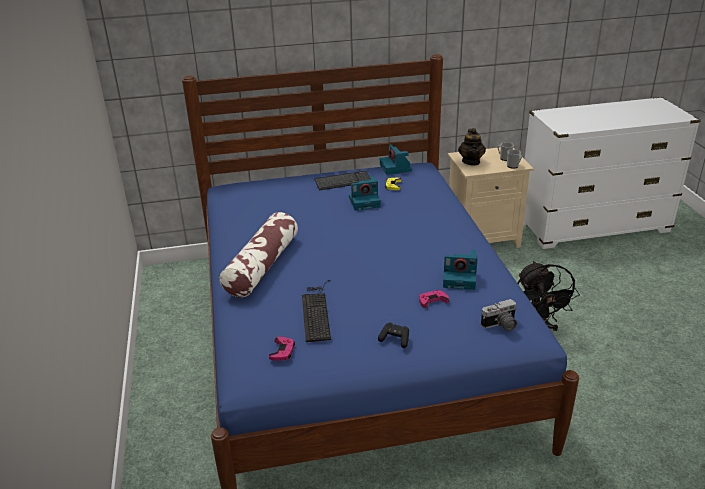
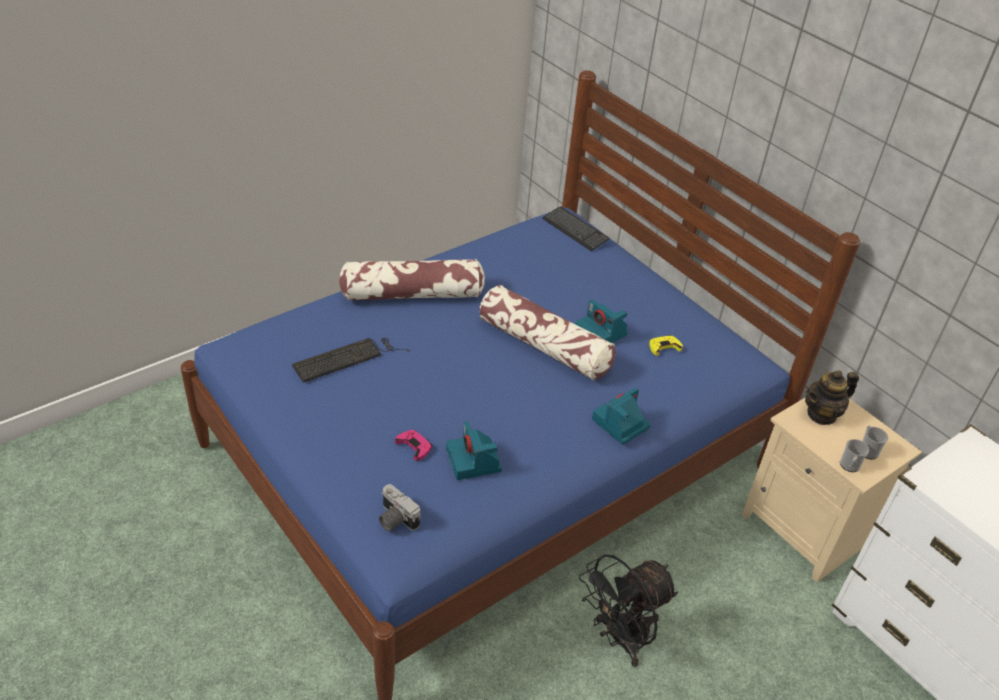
camera: 60 degrees right, 10 degrees up
(282, 351) = (273, 354): pink game controller -> none
(343, 182) = (640, 300): keyboard -> keyboard (575, 230)
(363, 225) = (544, 346): none -> pillow
(395, 339) = (327, 432): black game controller -> none
(396, 168) = (718, 338): camera -> camera (620, 424)

